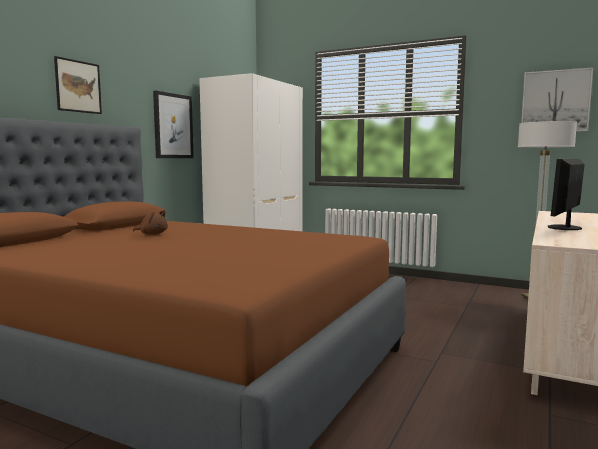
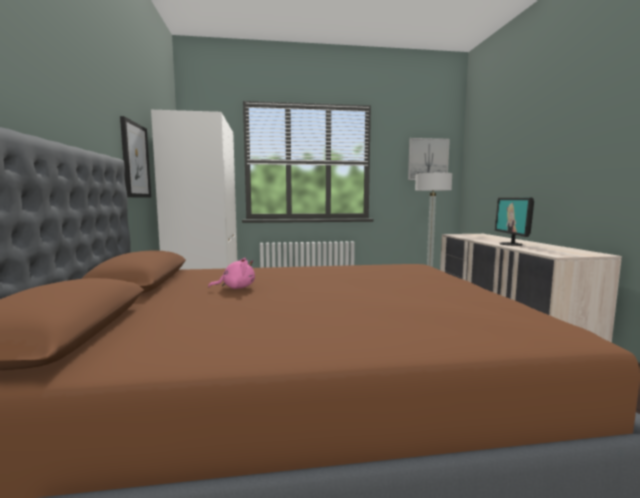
camera: 35 degrees left, 0 degrees up
(78, 86) = (59, 95): picture -> none
(152, 234) = (236, 288): brown plush toy -> pink plush toy

